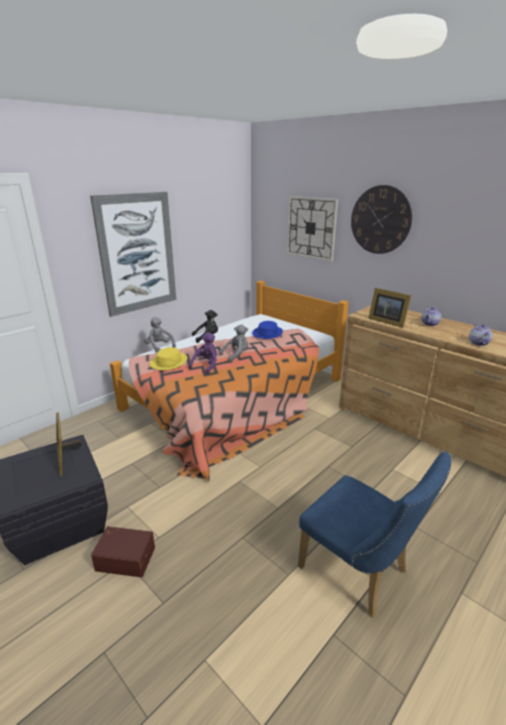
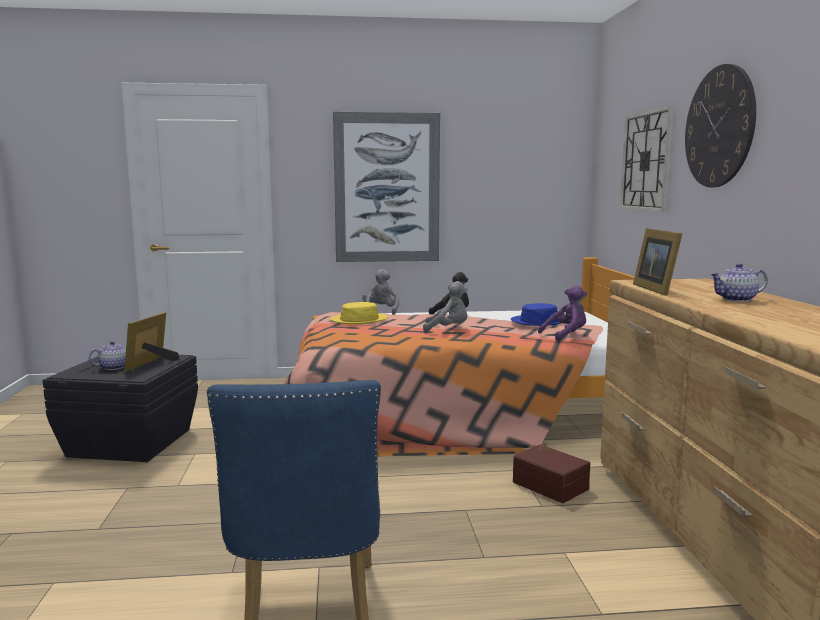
camera: 40 degrees right, 15 degrees down
(126, 557) = (130, 485): brown storage box -> brown storage box (551, 485)
(206, 365) = (392, 329): purple plush toy -> purple plush toy (566, 336)
(478, 343) = (767, 321): teapot -> teapot (114, 367)

